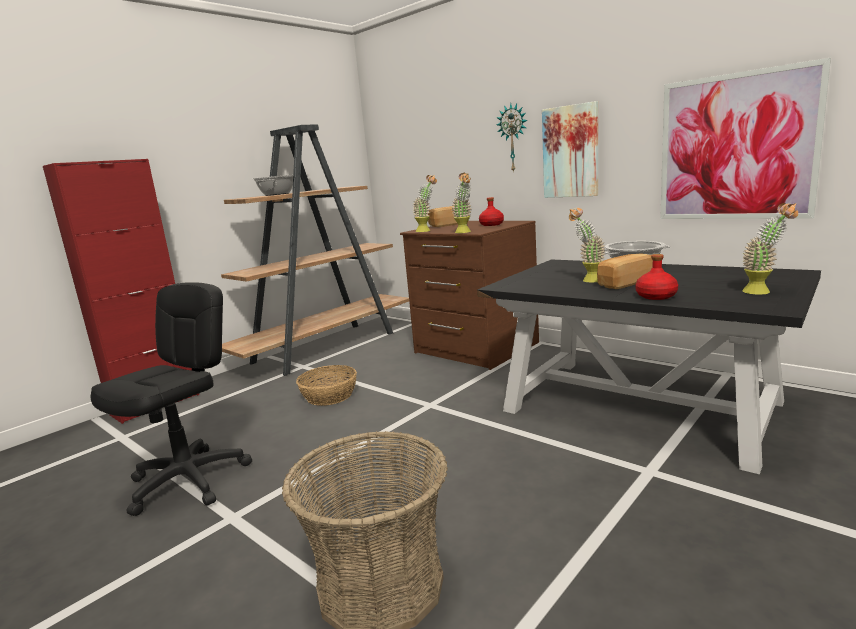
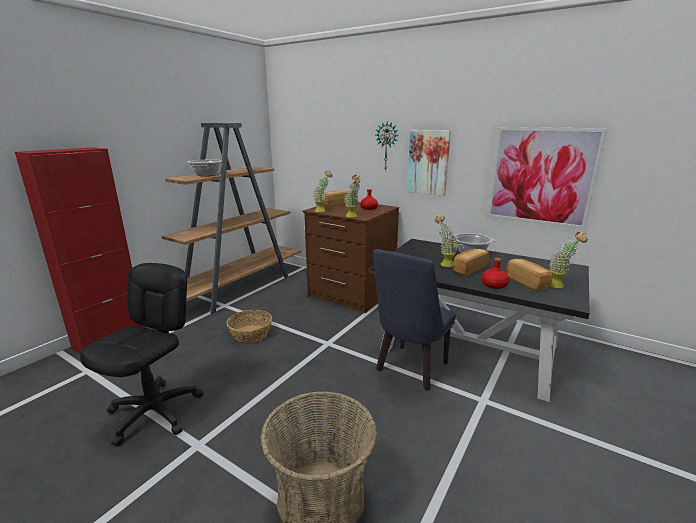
camera: 10 degrees left, 5 degrees up
(542, 434) = (409, 370): none -> blue chair
(711, 291) = (527, 282): none -> bread

